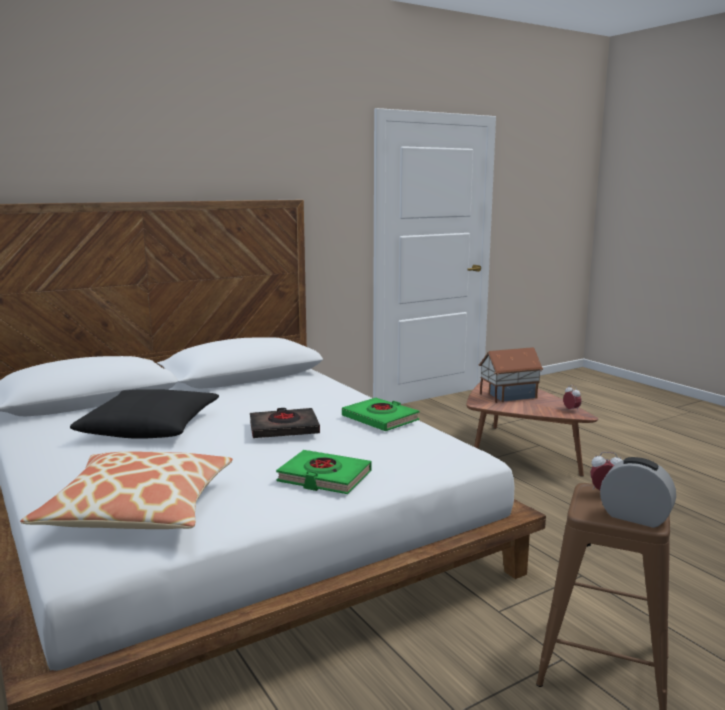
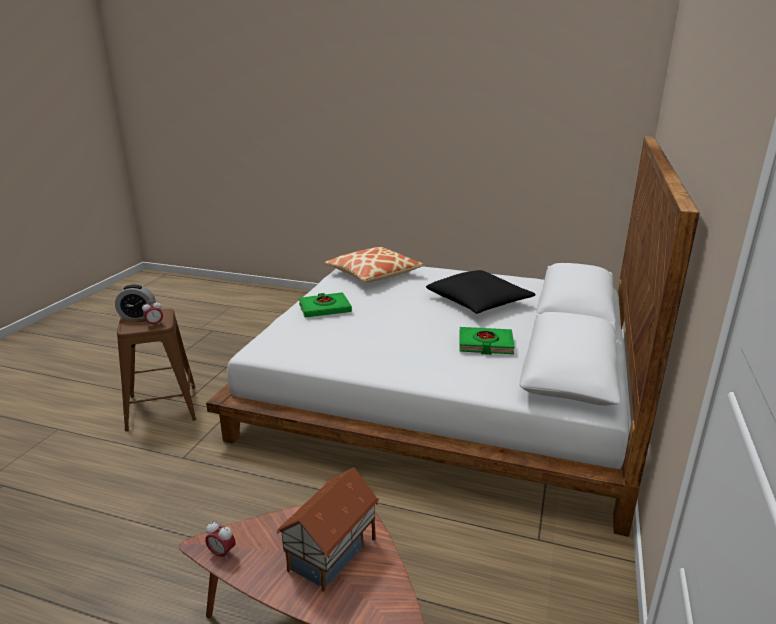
camera: 140 degrees right, 10 degrees up
(284, 428) = (402, 324): black book -> none
(380, 419) = (358, 357): green book -> green book (485, 344)

